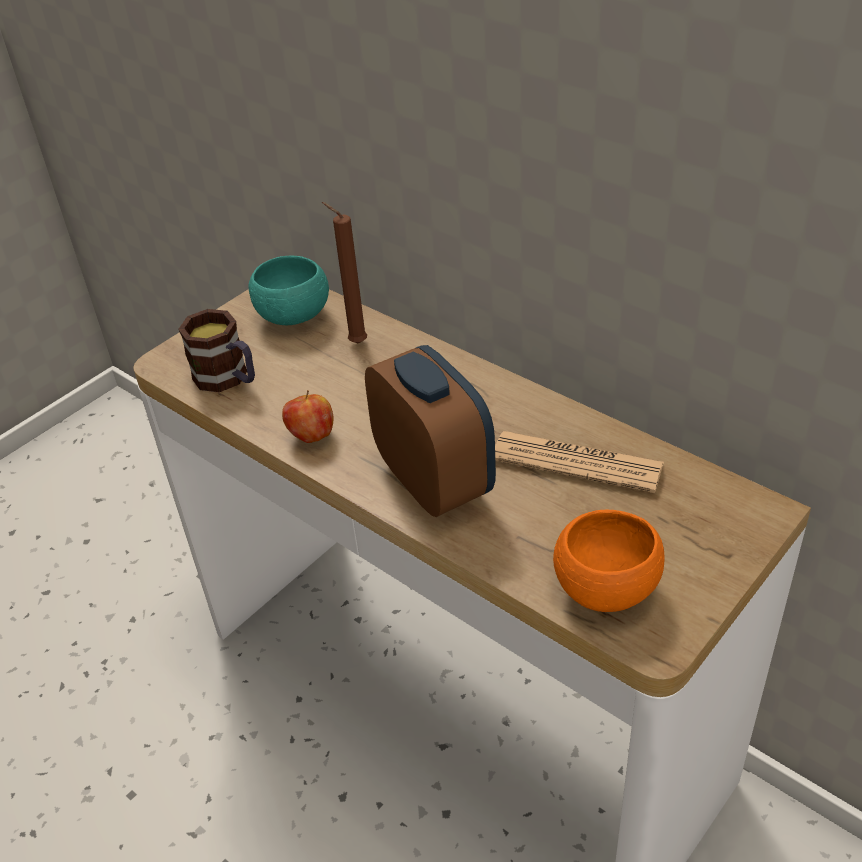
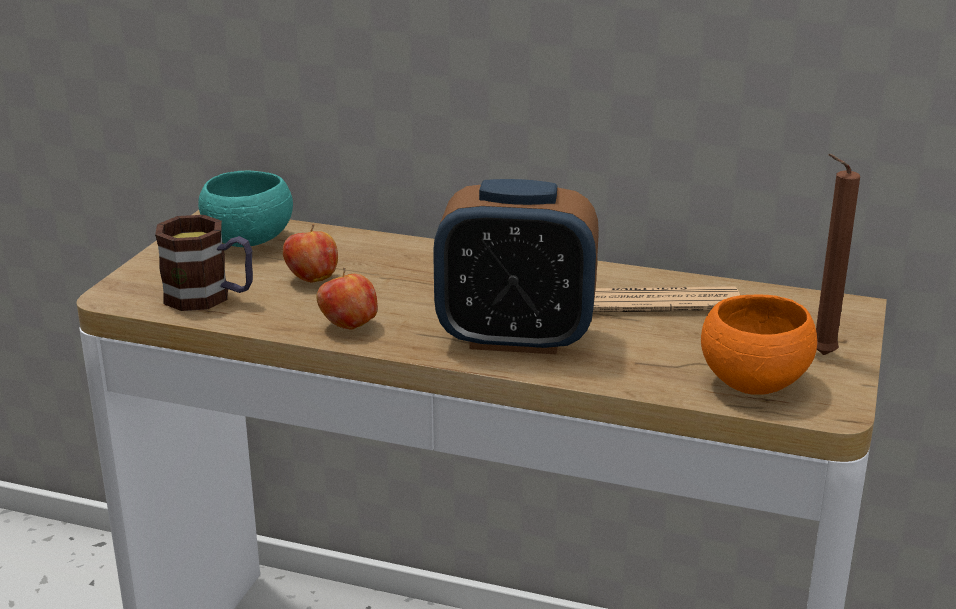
camera: 25 degrees left, 15 degrees down
(316, 373) = (312, 279): none -> apple
(355, 342) = (338, 251): brown candle -> brown candle (819, 355)
(434, 482) = (515, 338): alarm clock -> alarm clock turned 150 degrees clockwise

